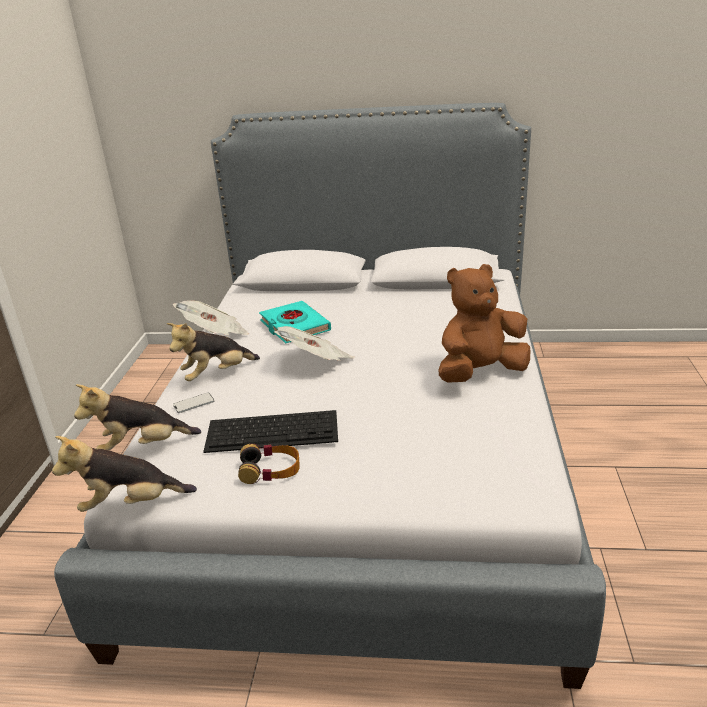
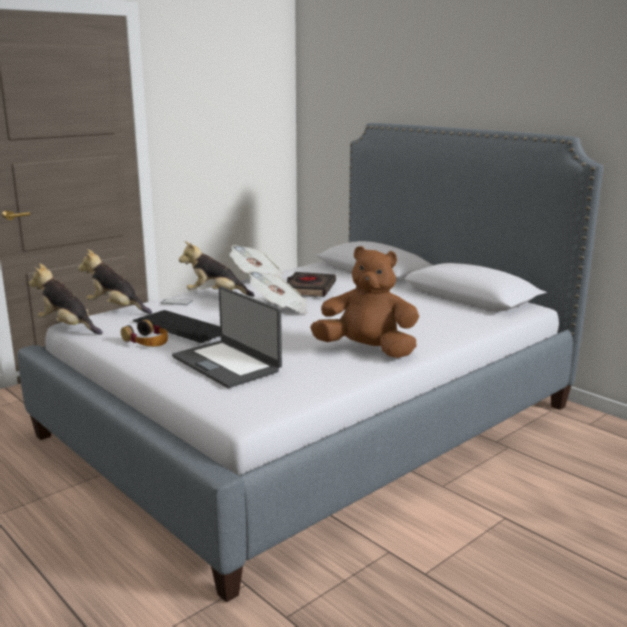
camera: 40 degrees right, 10 degrees down
(294, 326) = (309, 289): turquoise book -> black book
(408, 452) = (227, 363): none -> laptop

